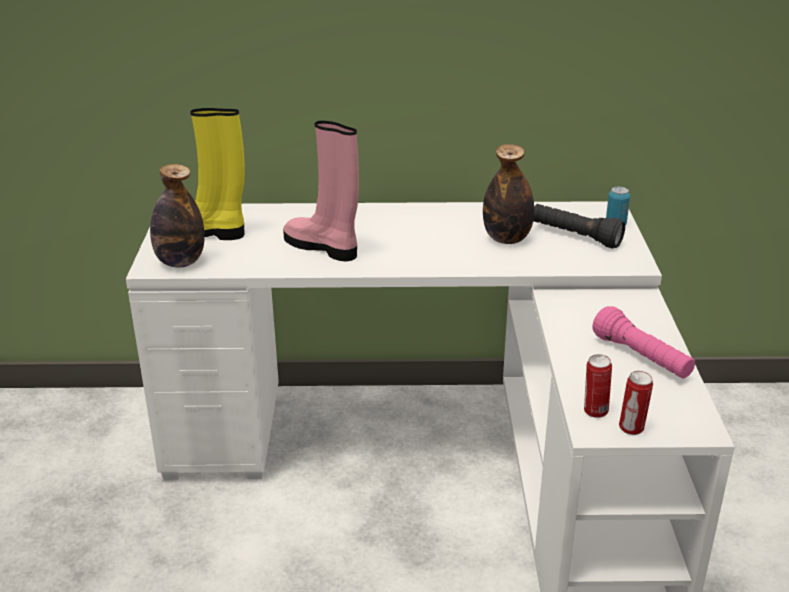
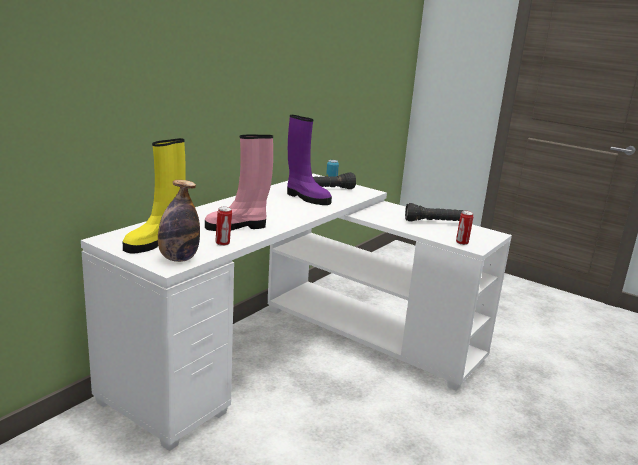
camera: 55 degrees left, 10 degrees down
(507, 239) = (306, 198): bottle -> purple boot
(632, 429) = (482, 242): can -> can (223, 243)
(641, 358) = (433, 222): pink flashlight -> black flashlight

